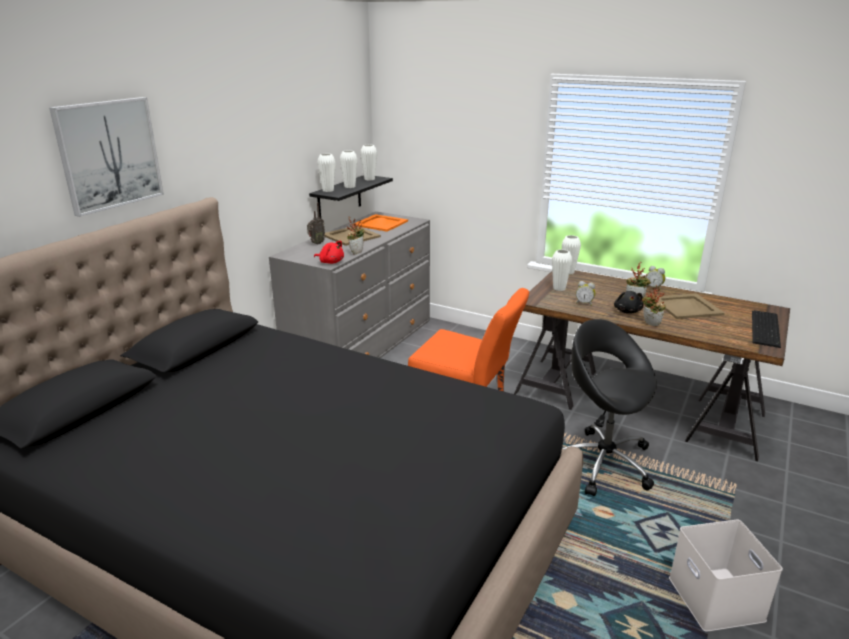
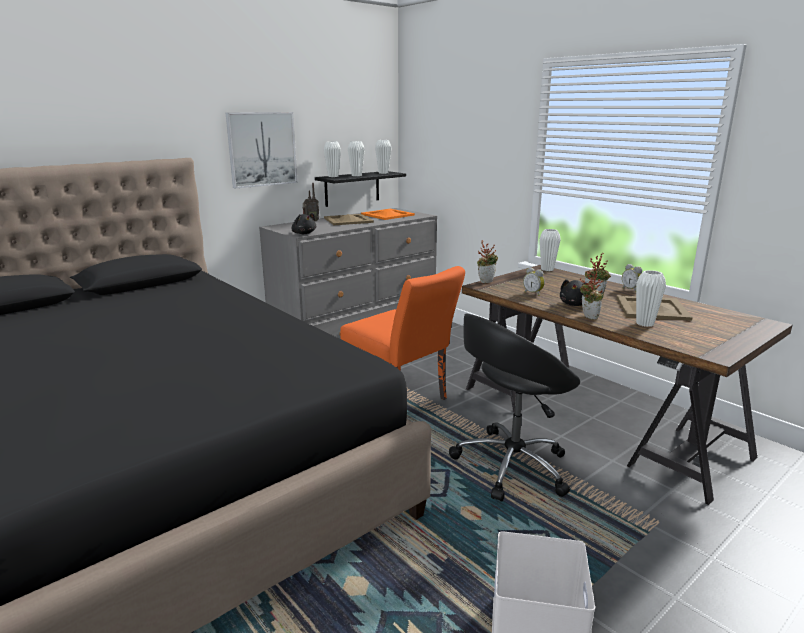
camera: 20 degrees right, 5 degrees down
(109, 154) = (88, 105): picture -> picture (262, 149)
(330, 262) = (303, 233): red plush toy -> black plush toy
(356, 252) = (336, 229): potted plant -> potted plant (486, 281)
(559, 288) = (520, 280): white vase -> white vase (645, 323)
(602, 462) = (509, 466): black office chair -> black office chair turned 90 degrees counterclockwise
(767, 328) = (736, 338): keyboard -> none

